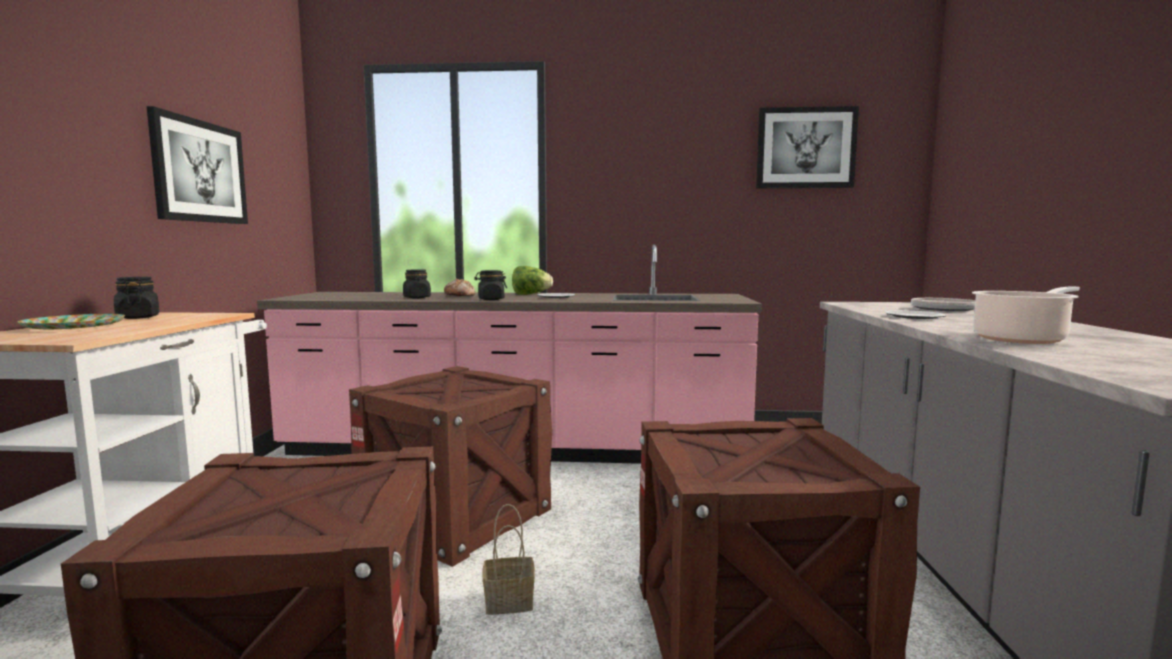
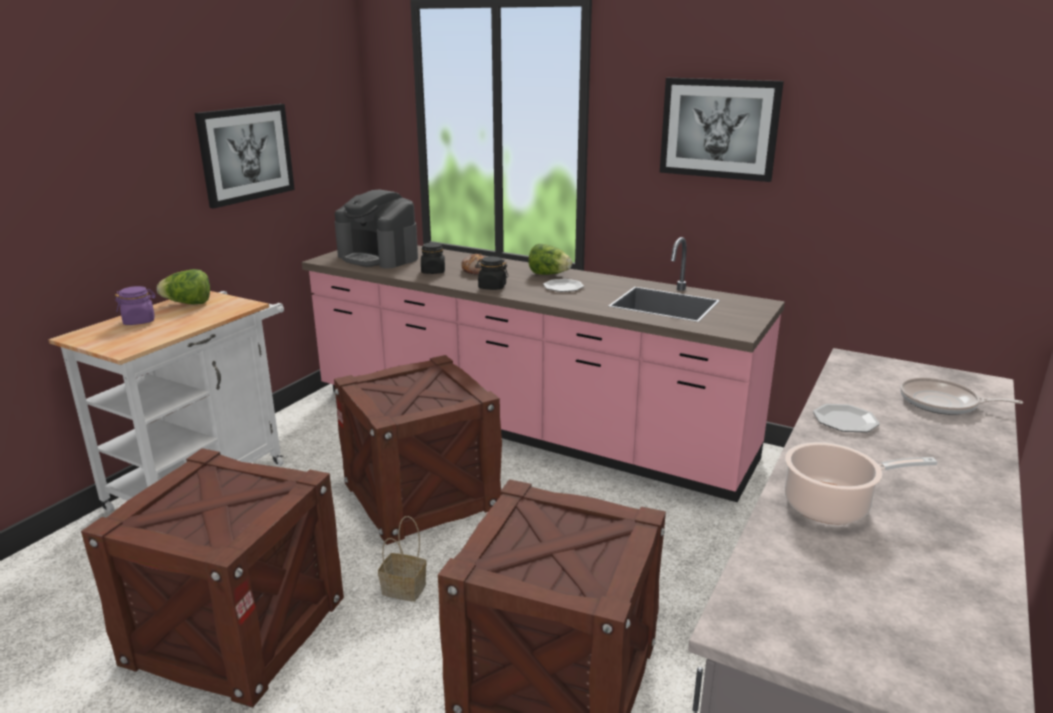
camera: 25 degrees right, 15 degrees up
(74, 327) = (139, 321): plate -> purple jar
(138, 317) = (188, 303): black jar -> lettuce
(345, 296) = (379, 257): none -> coffee machine
(805, 148) = (910, 120): picture -> picture (719, 128)

